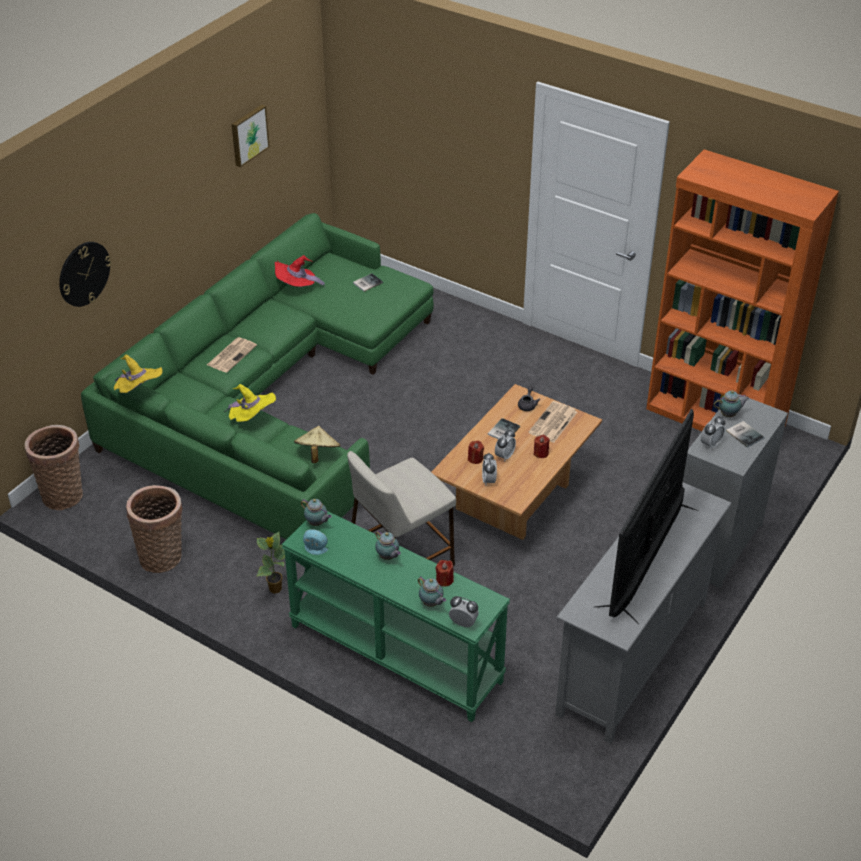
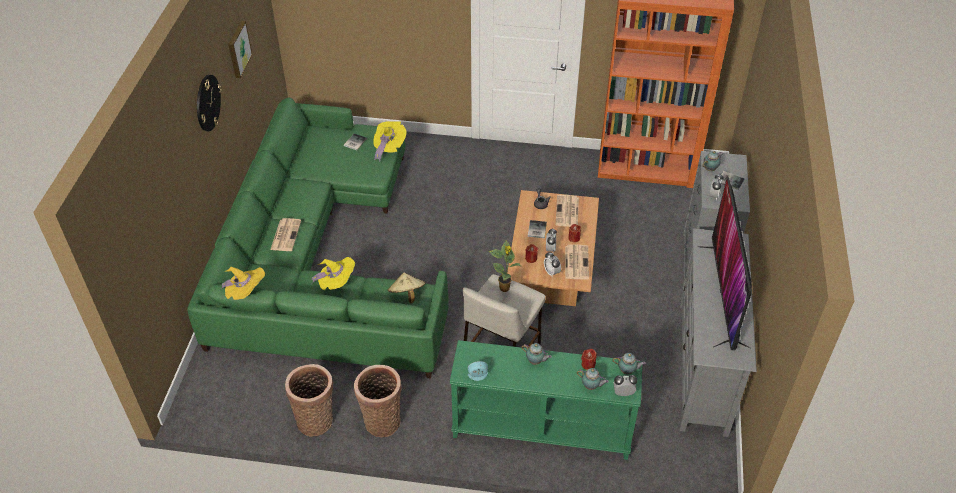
camera: 25 degrees left, 5 degrees up
(63, 494) = (199, 397): basket -> basket (382, 420)
(84, 273) = (169, 209): wall clock -> wall clock (207, 103)
(275, 589) = (421, 413): potted plant -> potted plant (505, 288)
(297, 287) = (302, 162): red hat -> none
(317, 523) = (465, 354): teapot -> teapot (627, 371)
(401, 298) = (388, 147): none -> yellow hat
(525, 479) = (576, 262): none -> newspaper

